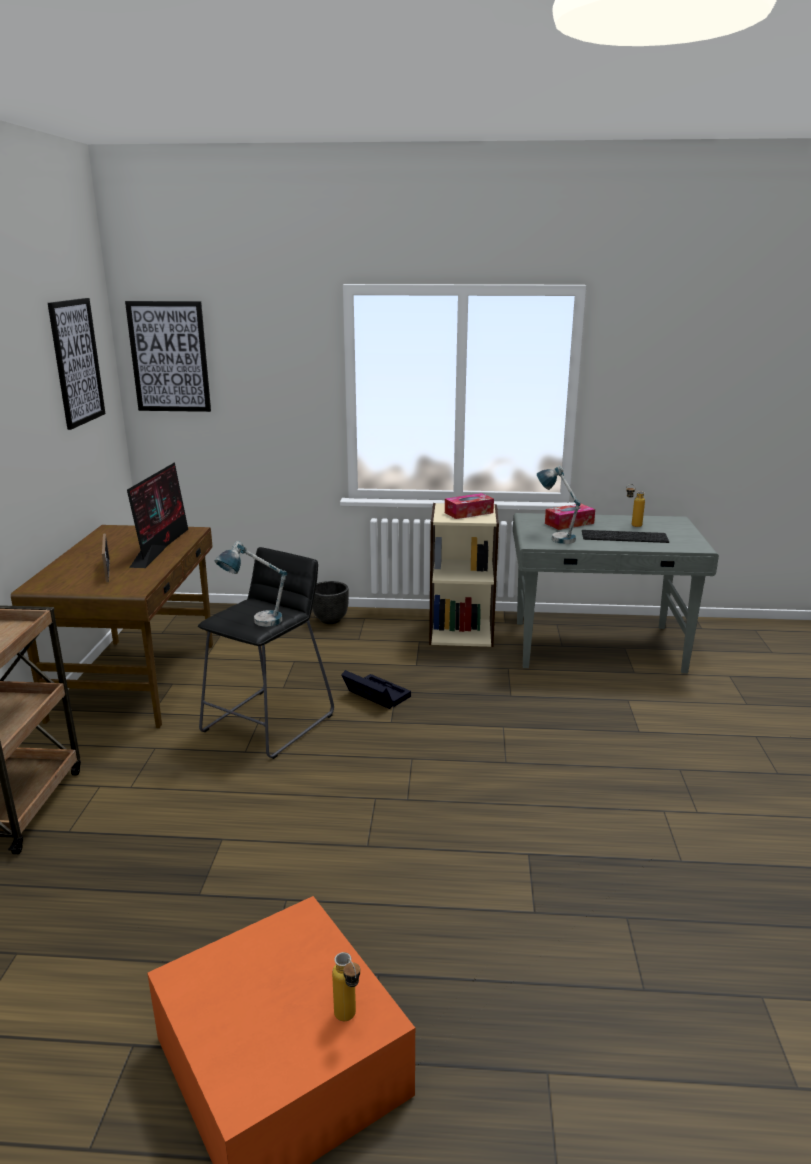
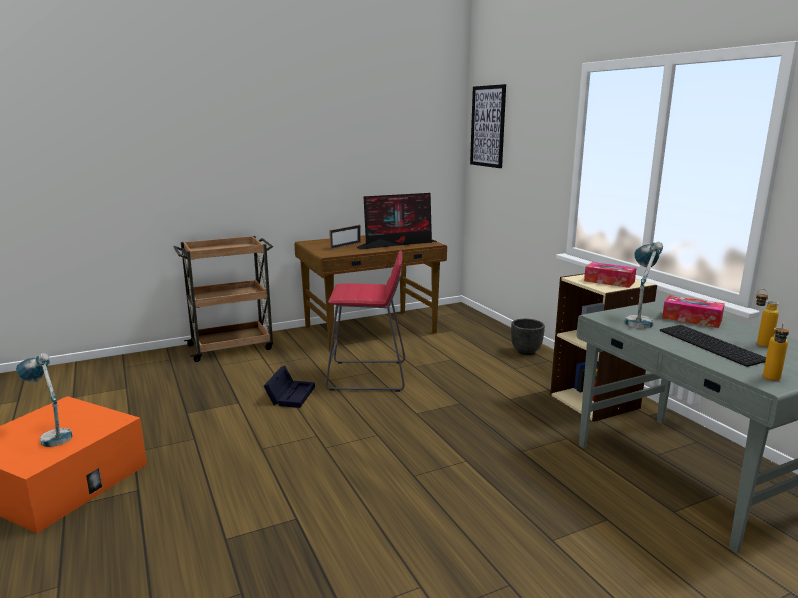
camera: 60 degrees right, 5 degrees down
(77, 362) = (412, 122): picture -> none
(255, 622) = (349, 292): table lamp -> table lamp (51, 435)
(268, 722) = (368, 376): black stool -> red stool
(349, 1020) = (31, 456): bottle -> bottle (771, 380)
(374, 695) = (444, 397): black storage box -> black storage box (290, 395)

